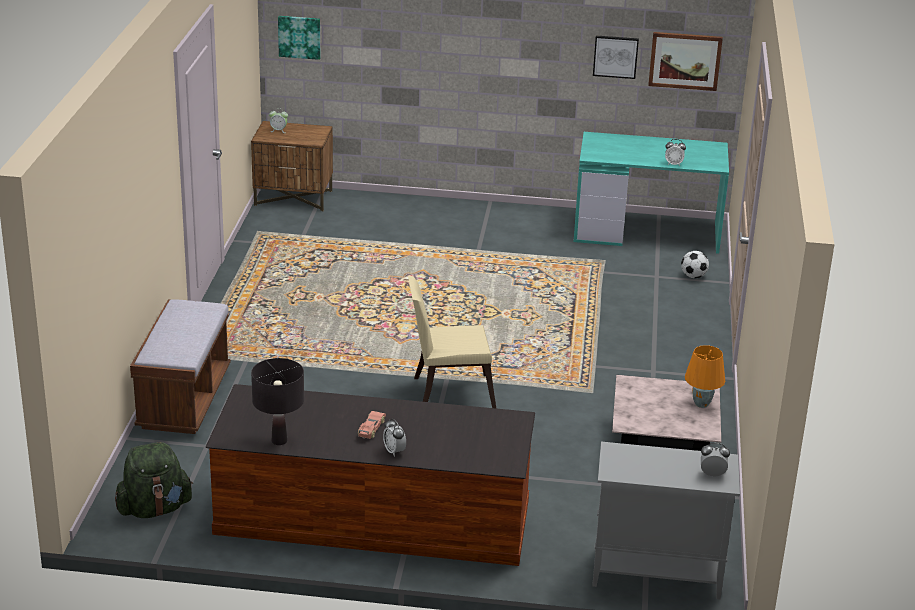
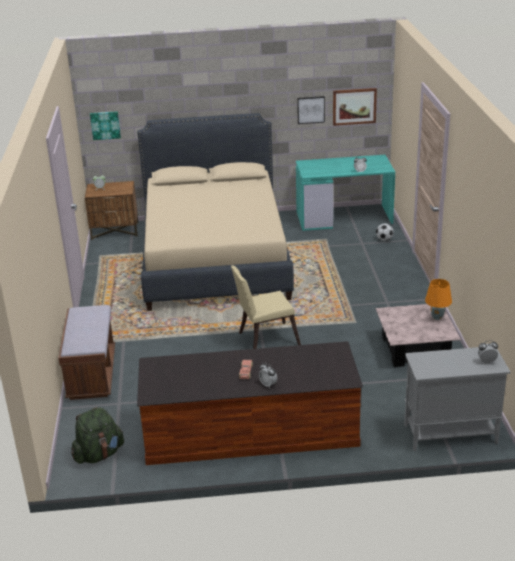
camera: 10 degrees left, 0 degrees up
(279, 441) = (187, 392): black table lamp -> none
(424, 262) = (215, 258): none -> beige bed

